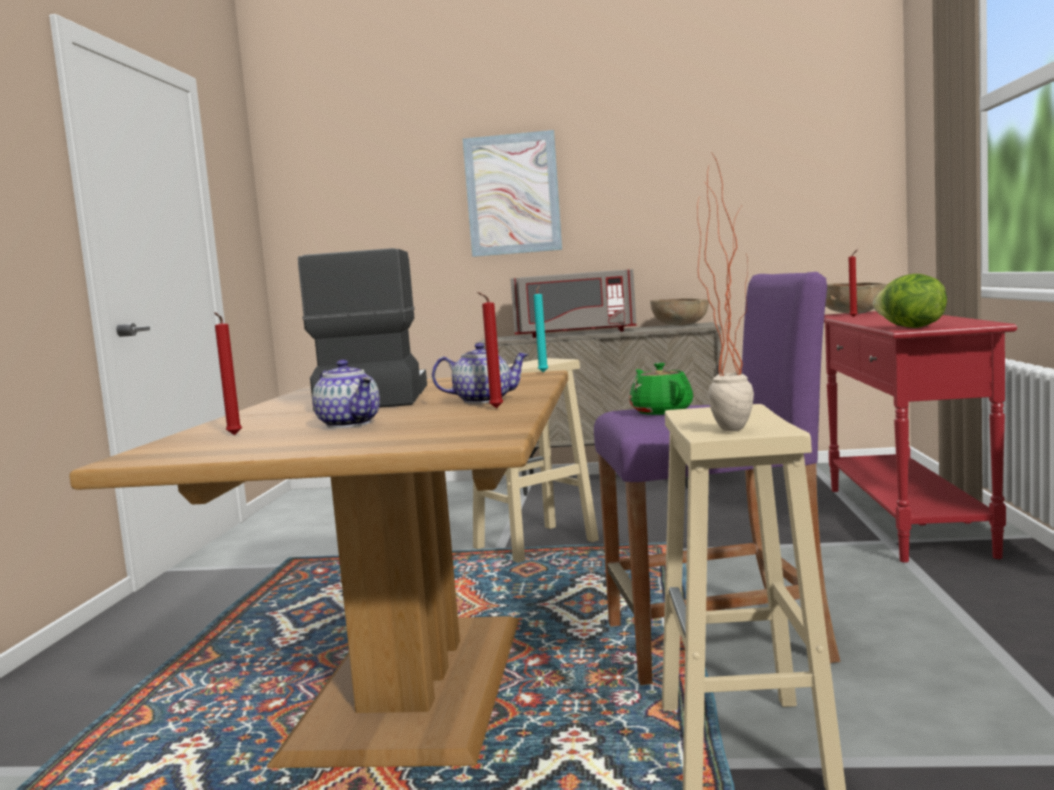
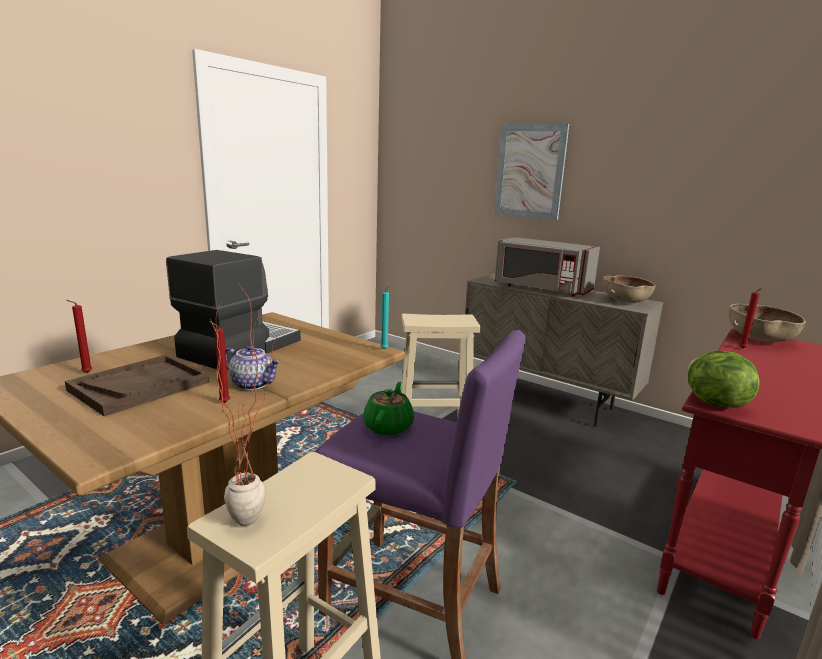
camera: 30 degrees right, 10 degrees up
(350, 424) = (140, 386): teapot -> brown tray

